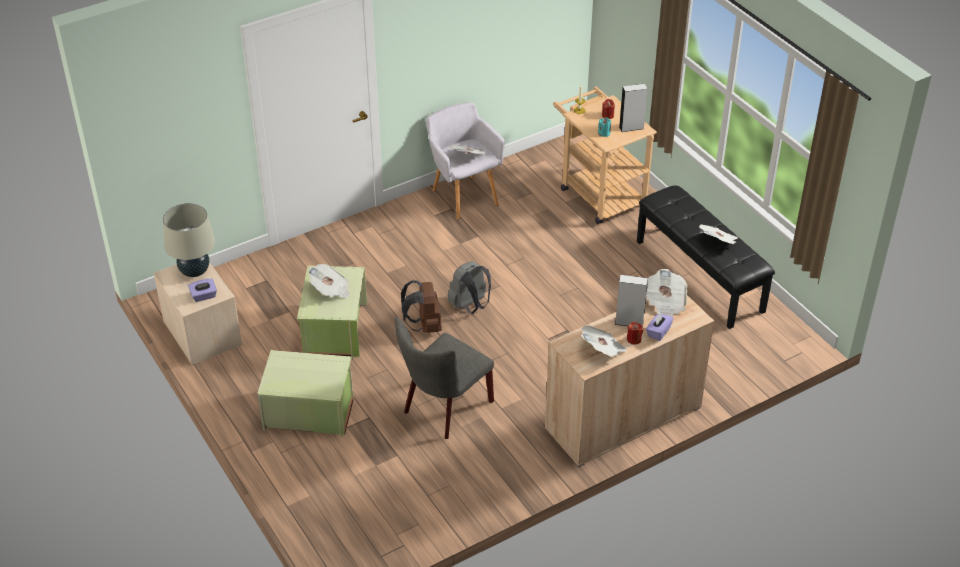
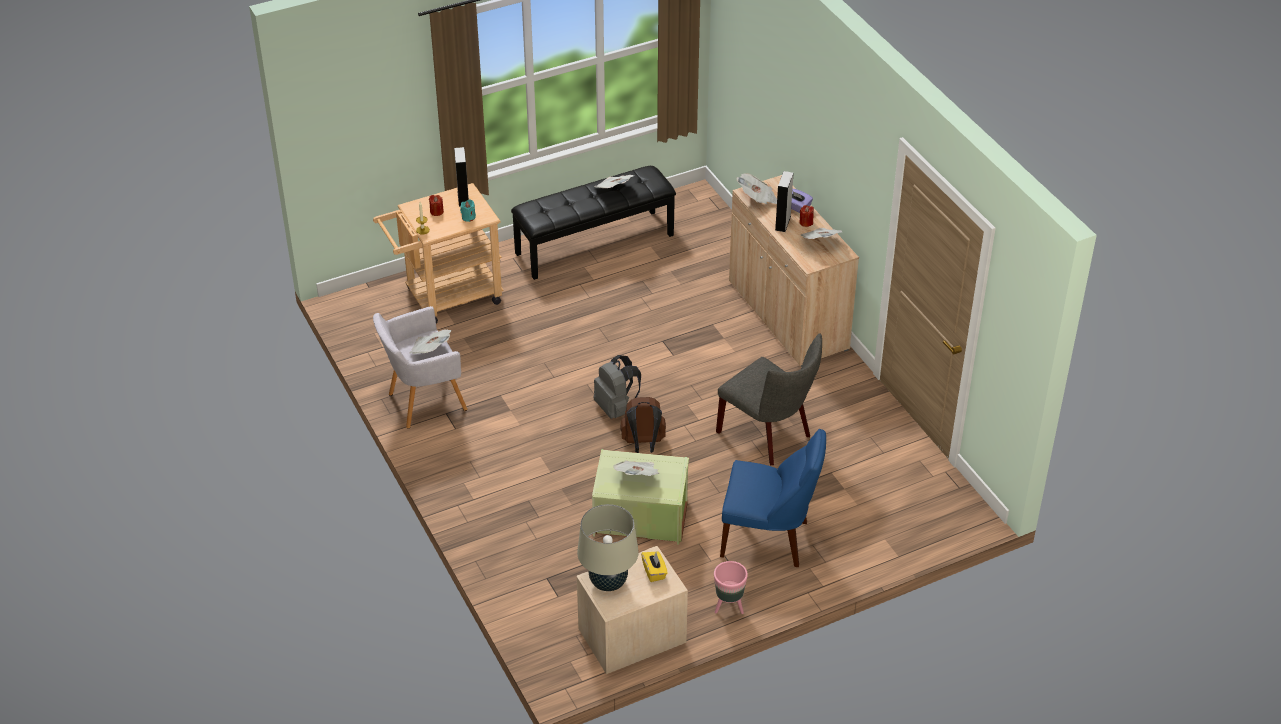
camera: 85 degrees left, 0 degrees up
(204, 296) = (654, 572): purple tissue box -> yellow tissue box
(229, 389) = (729, 607): none -> pink planter
(309, 413) = (769, 539): green storage box -> blue chair

